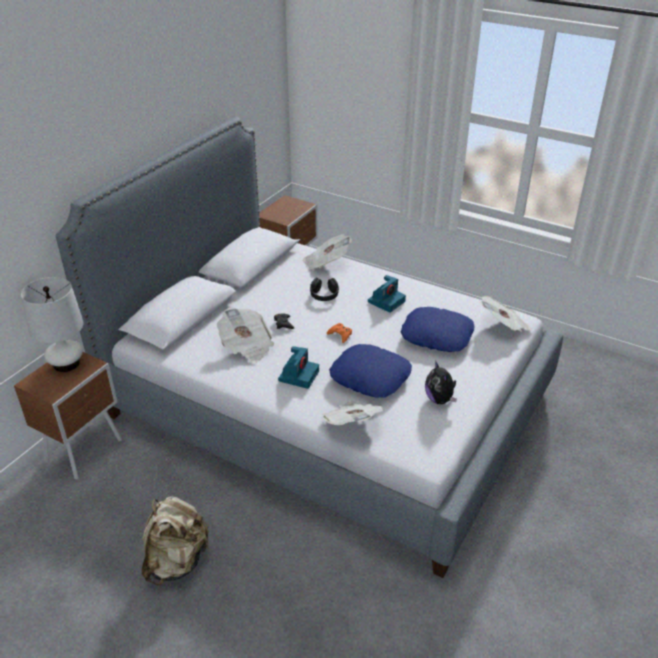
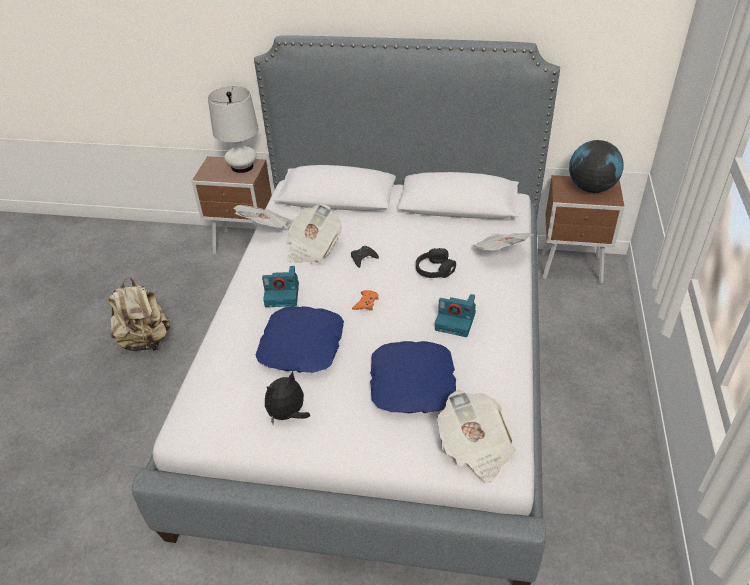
camera: 70 degrees right, 5 degrees up
(285, 207) = (591, 188): none -> globe
(351, 424) = (220, 353): newspaper -> newspaper (267, 228)

